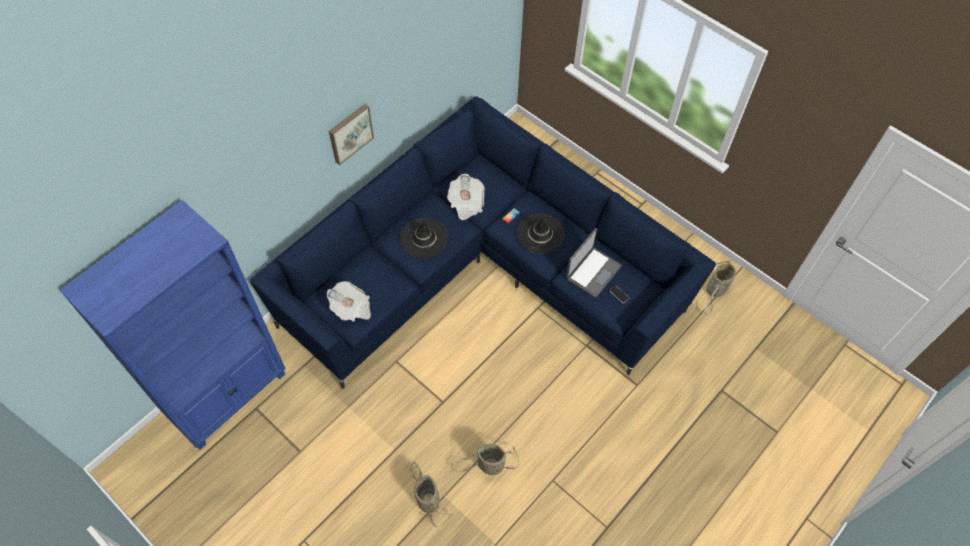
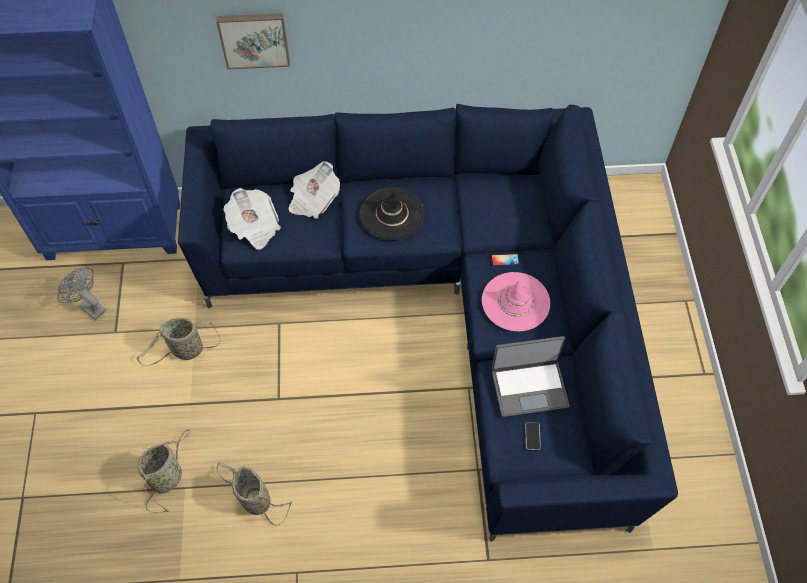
camera: 45 degrees right, 0 degrees up
(264, 451) = (89, 306): none -> grey fan
(350, 133) = (374, 36): picture -> picture (254, 39)
(466, 203) = (472, 213): newspaper -> newspaper (313, 199)
(540, 234) = (515, 302): black hat -> pink hat
(715, 291) = (692, 540): basket -> basket (185, 351)

